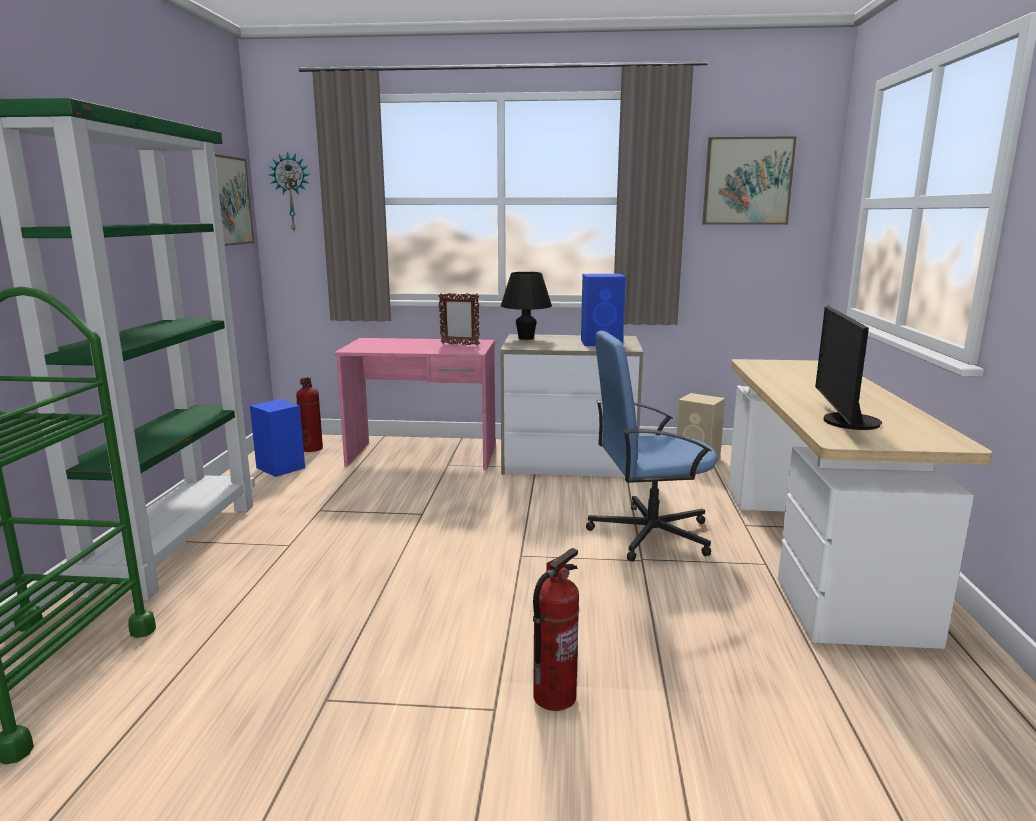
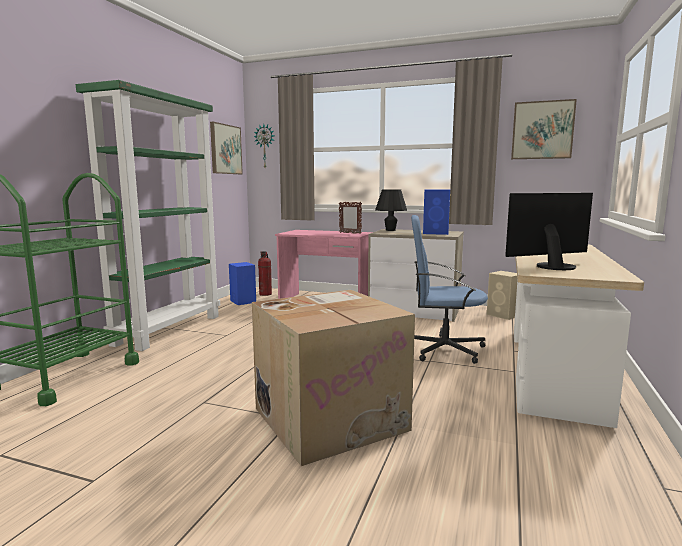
camera: 15 degrees right, 5 degrees down
(554, 696) = (330, 417): fire extinguisher -> cardboard box
(844, 422) = (552, 266): monitor -> monitor turned 45 degrees clockwise

